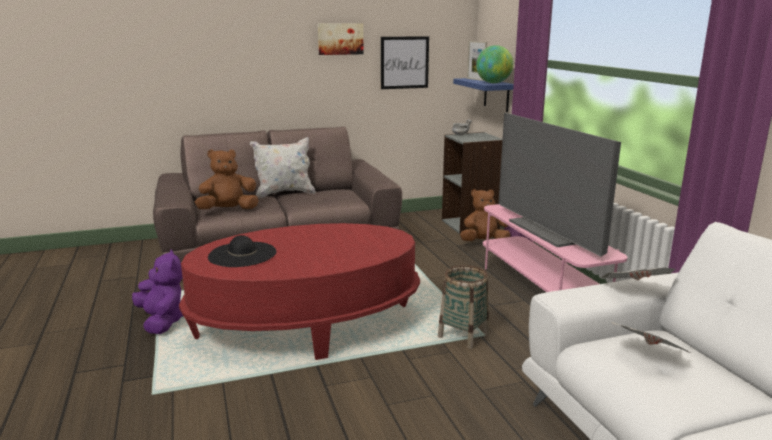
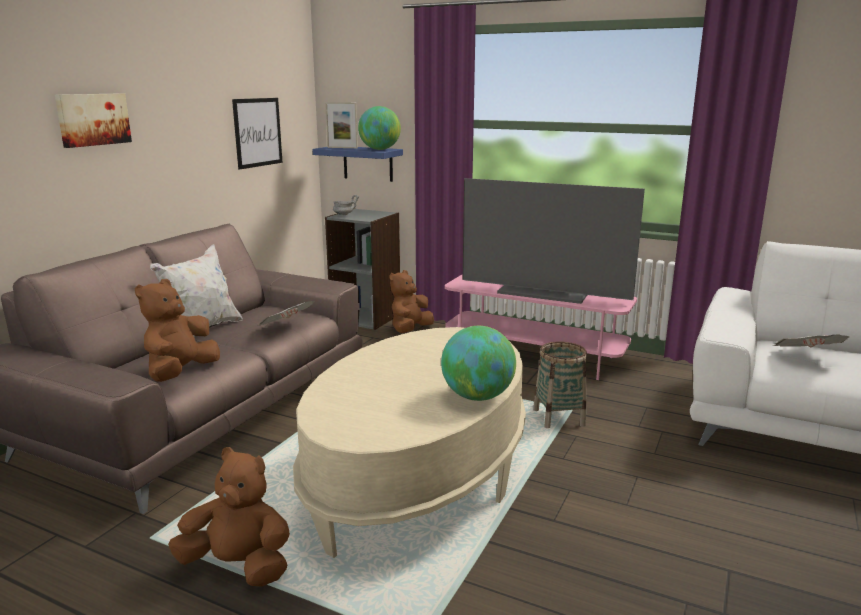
camera: 45 degrees left, 0 degrees up
(162, 321) = (238, 566): purple plush toy -> brown plush toy
(242, 254) = (377, 408): black hat -> none
(301, 269) = (477, 396): none -> globe
(307, 325) = (419, 477): red coffee table -> beige coffee table
(340, 39) = (190, 103): picture -> picture (93, 119)
(634, 290) = (738, 313): newspaper -> newspaper (286, 328)

